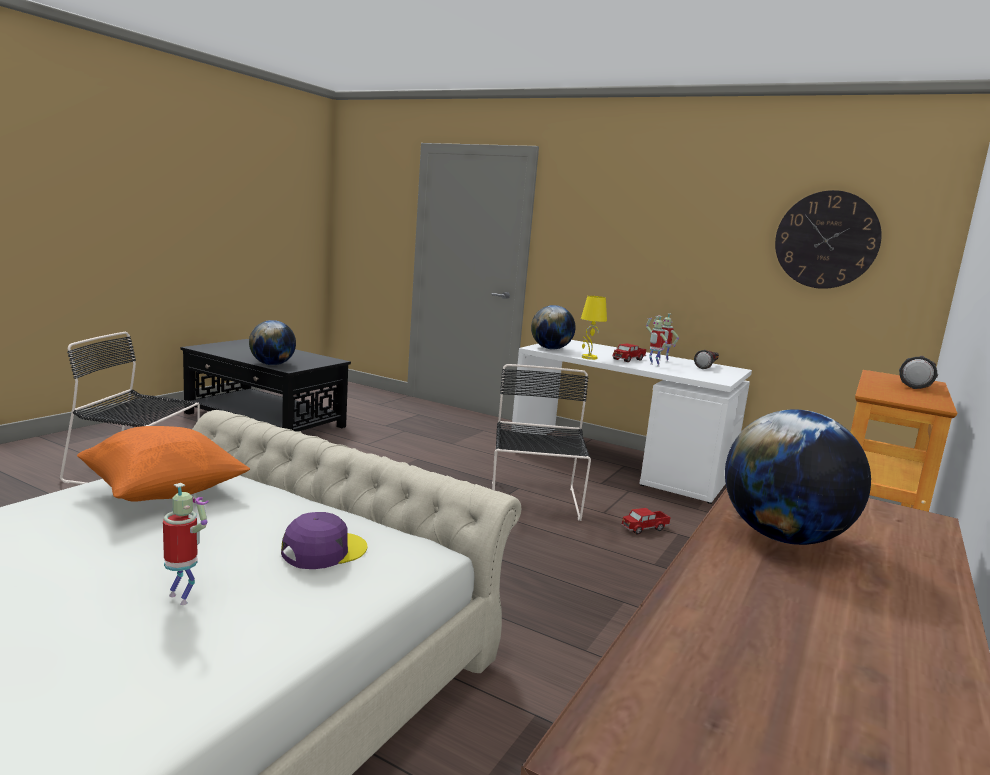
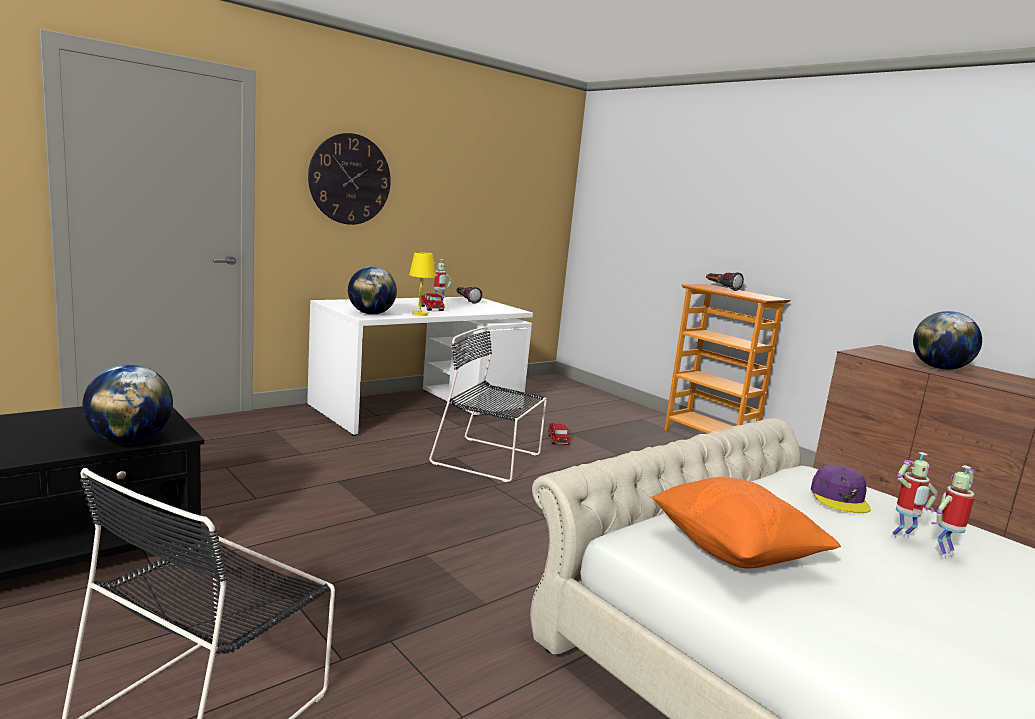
camera: 70 degrees left, 0 degrees up
(323, 551) = (840, 498): purple cap -> purple cap turned 150 degrees counterclockwise
(653, 365) = (456, 308): toy robot -> toy robot (901, 538)
(826, 240) = (512, 187): wall clock -> wall clock (350, 179)

